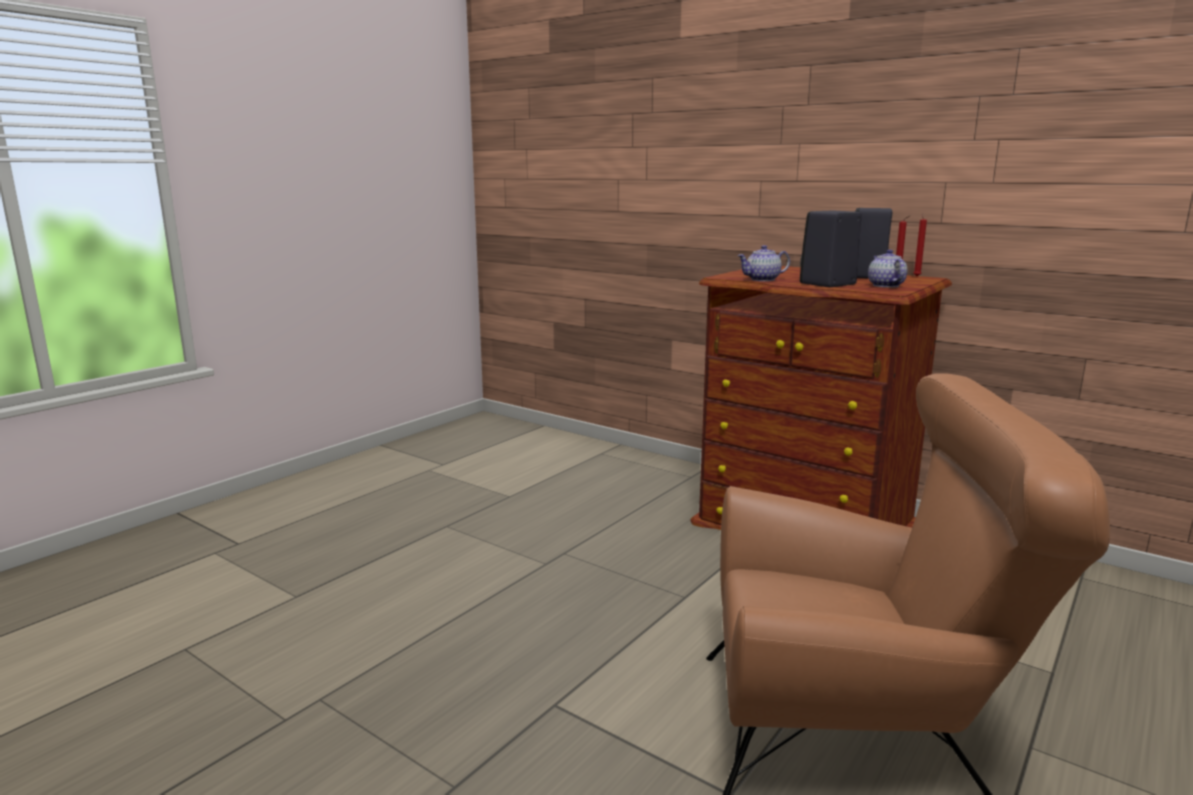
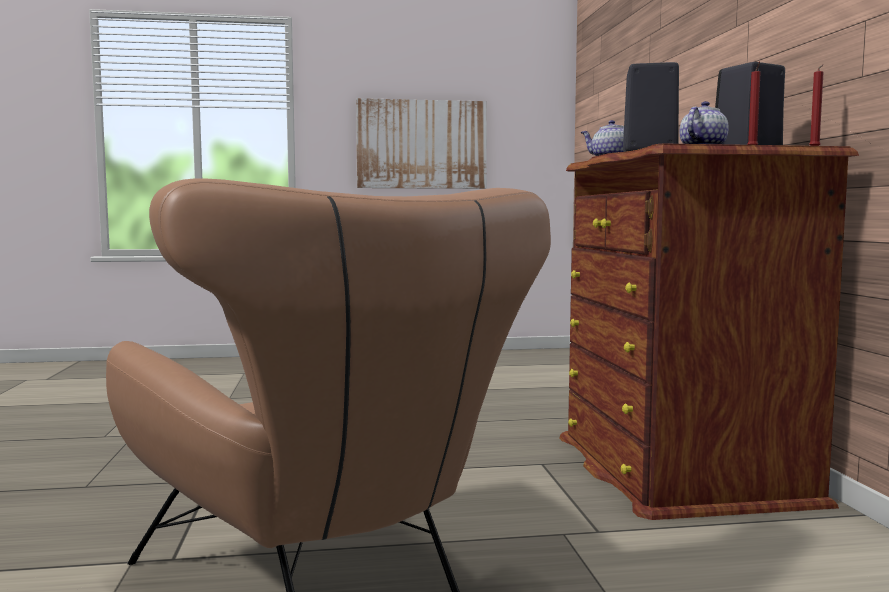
camera: 45 degrees right, 10 degrees down
(333, 205) = (421, 144): none -> picture

